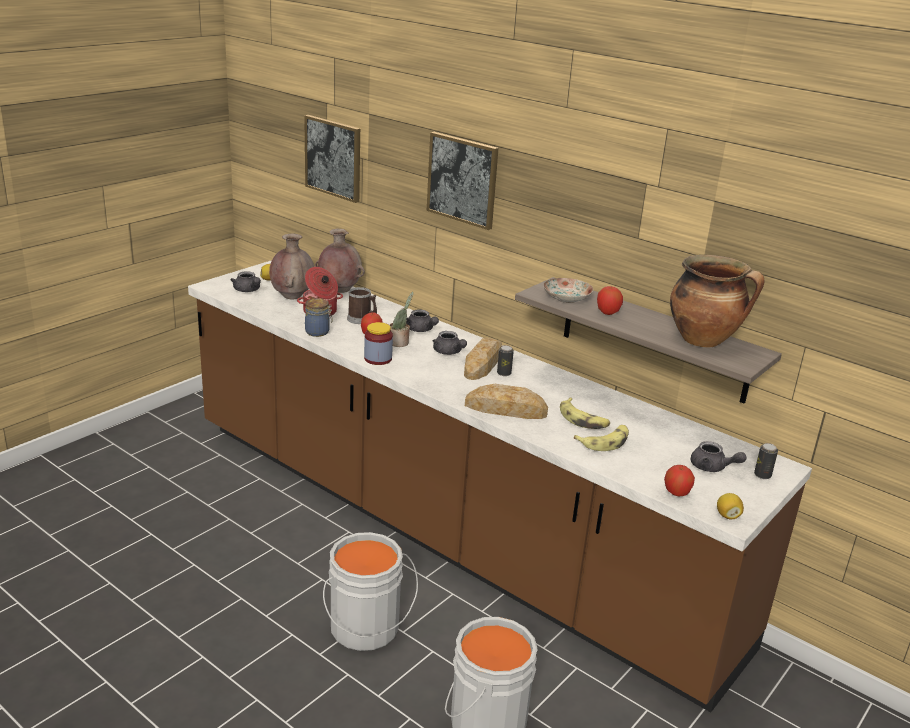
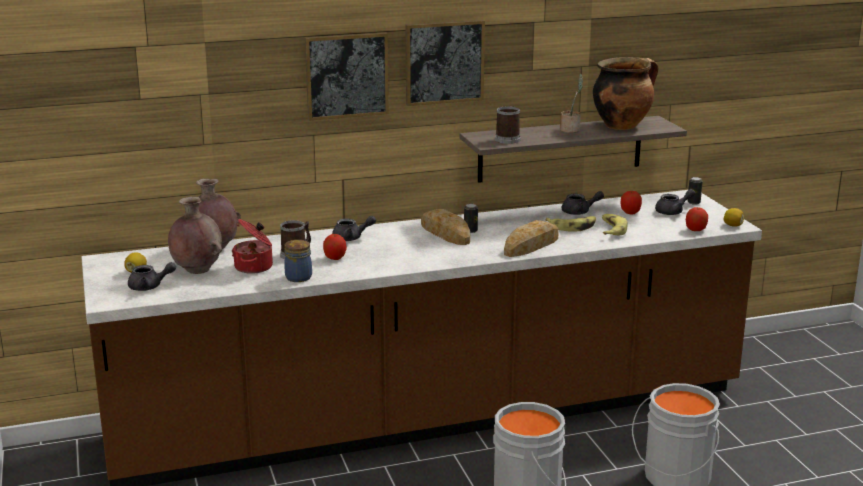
camera: 55 degrees left, 5 degrees down
(333, 158) = (157, 106): picture -> picture (444, 62)
(378, 359) = (387, 266): jar -> none
(400, 343) = (366, 251): potted plant -> potted plant (571, 130)
(449, 352) = (409, 239): grey teapot -> grey teapot (579, 212)
(566, 298) = (508, 139): plate -> mug
(607, 312) = (547, 135): apple -> apple (630, 212)

